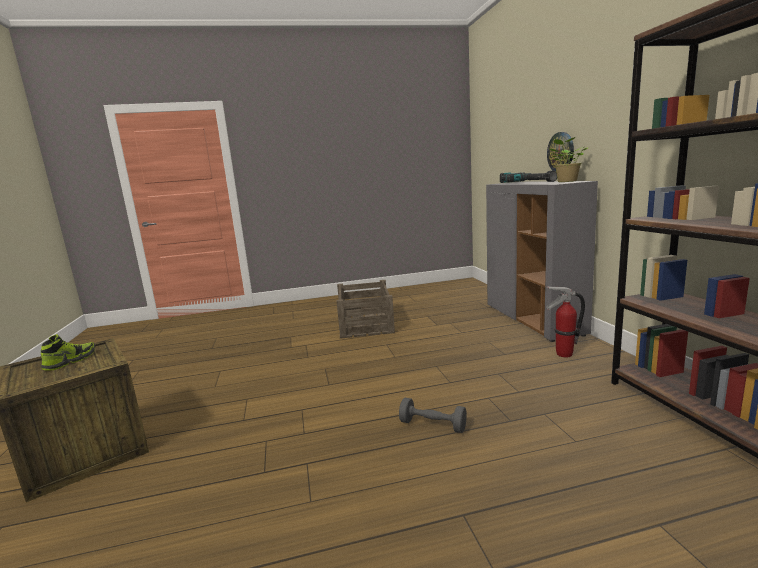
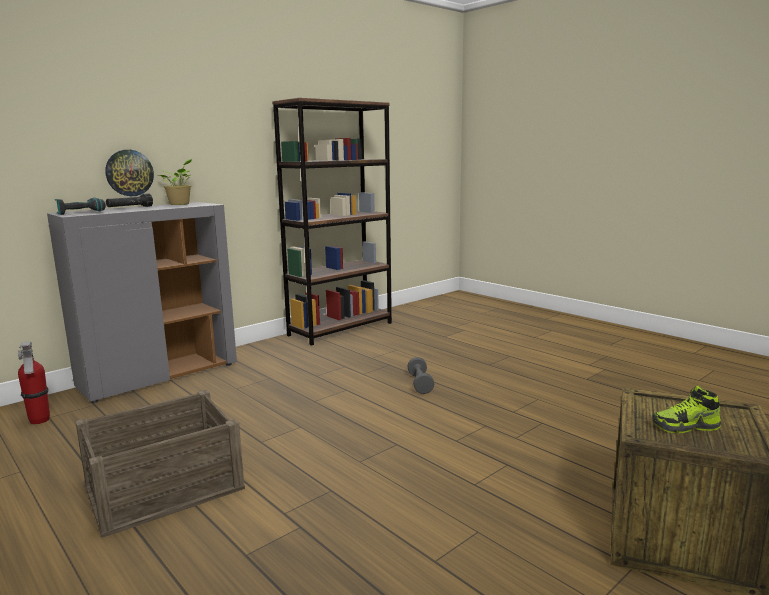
camera: 120 degrees left, 0 degrees up
(563, 354) = (262, 359): fire extinguisher -> fire extinguisher (39, 421)

